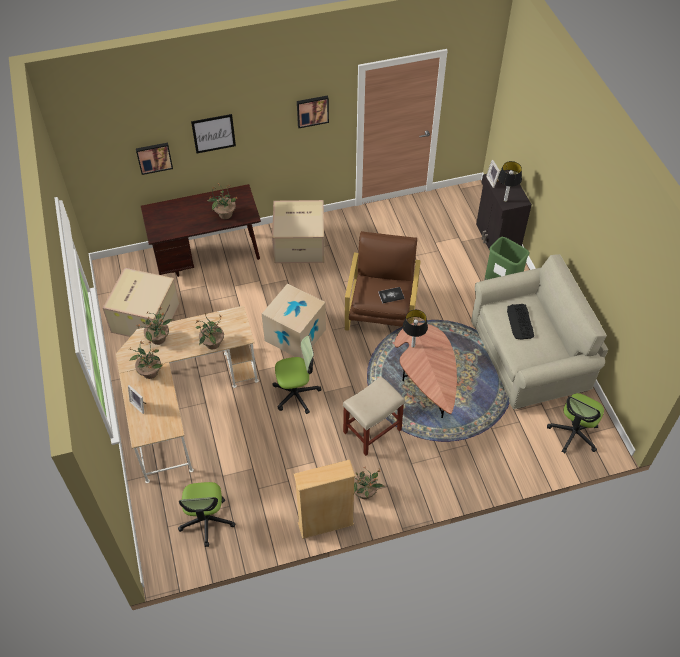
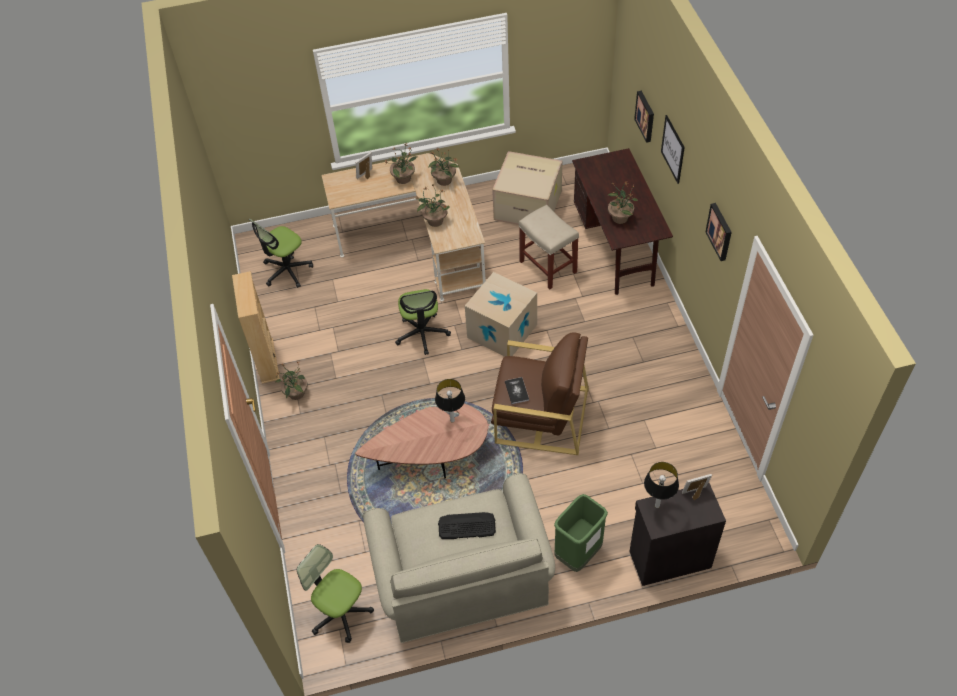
camera: 95 degrees right, 0 degrees up
(207, 521) = (287, 271): office chair -> office chair turned 45 degrees counterclockwise
(300, 243) = (643, 332): cardboard box -> none
(371, 431) = (368, 401): beige stool -> beige stool (547, 266)

